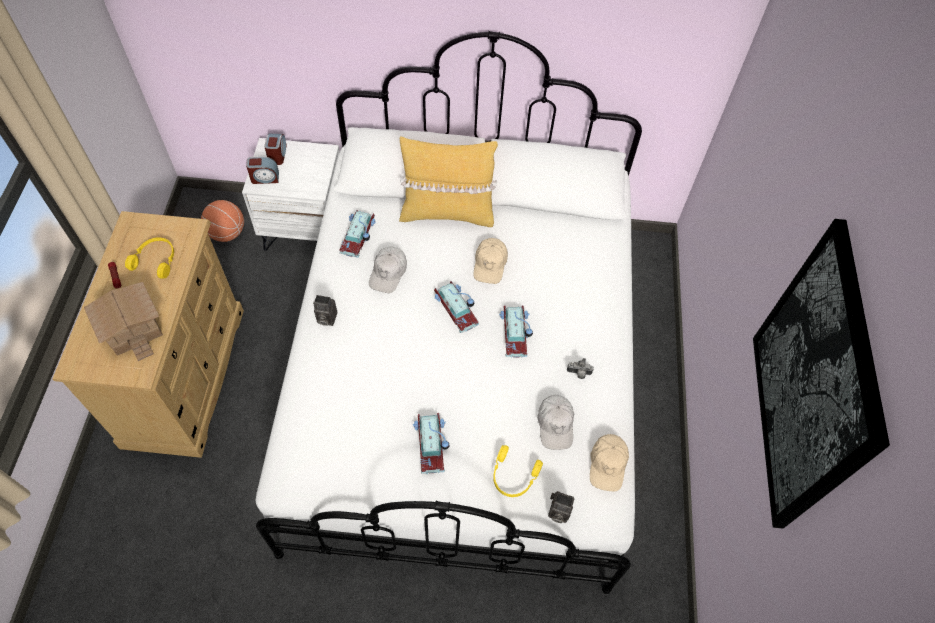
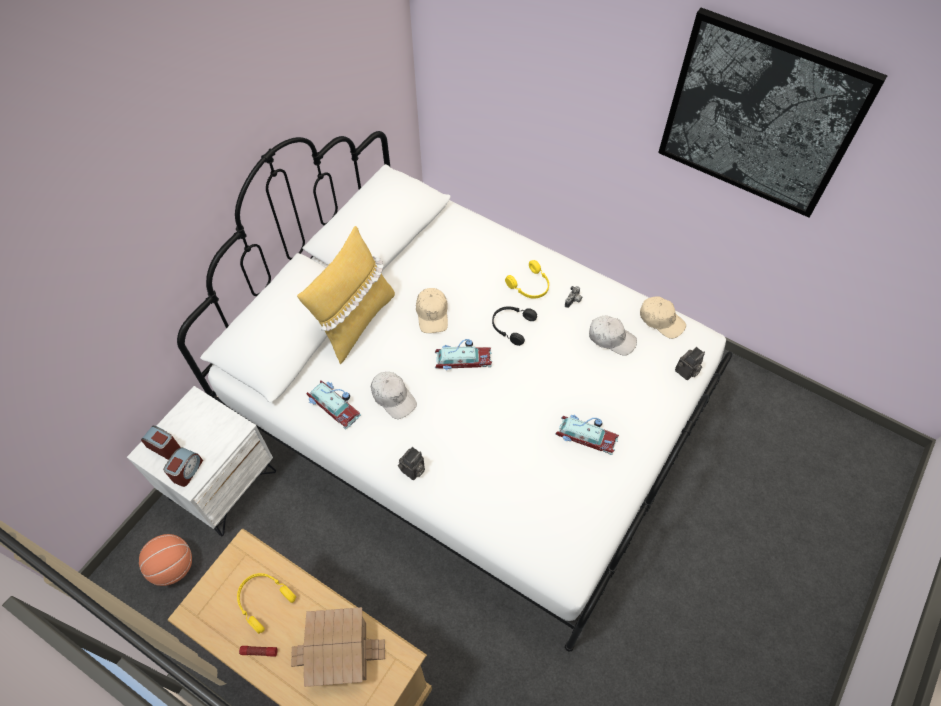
camera: 60 degrees left, 0 degrees up
(490, 264) = (432, 314): beige cap -> beige cap turned 45 degrees clockwise
(513, 476) = (643, 388): yellow headphones -> yellow headphones (530, 286)
(516, 332) = (511, 326): toy car -> black headphones

